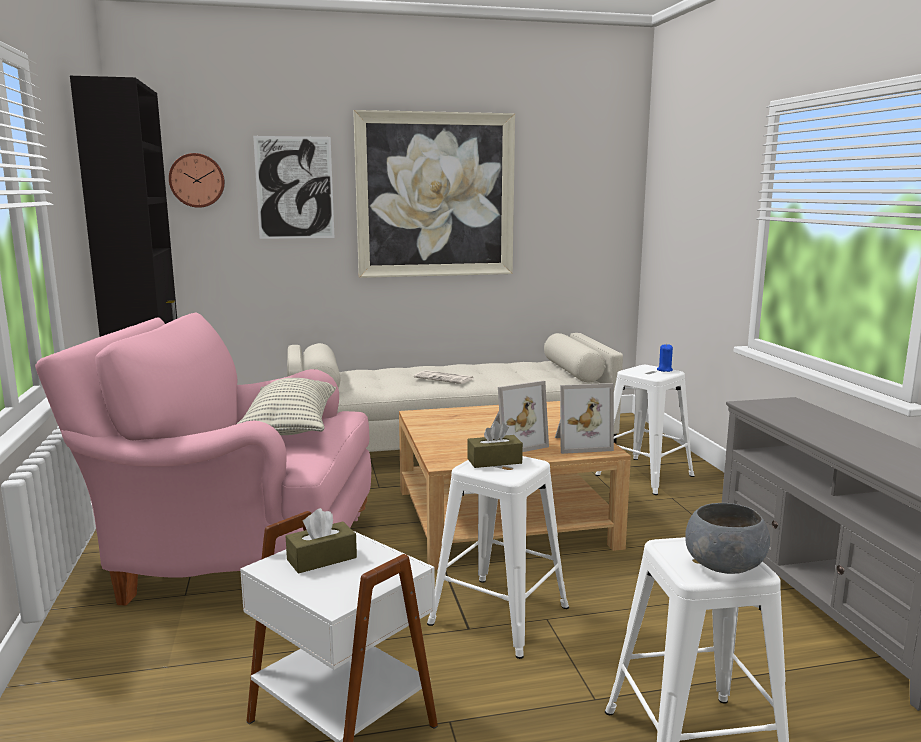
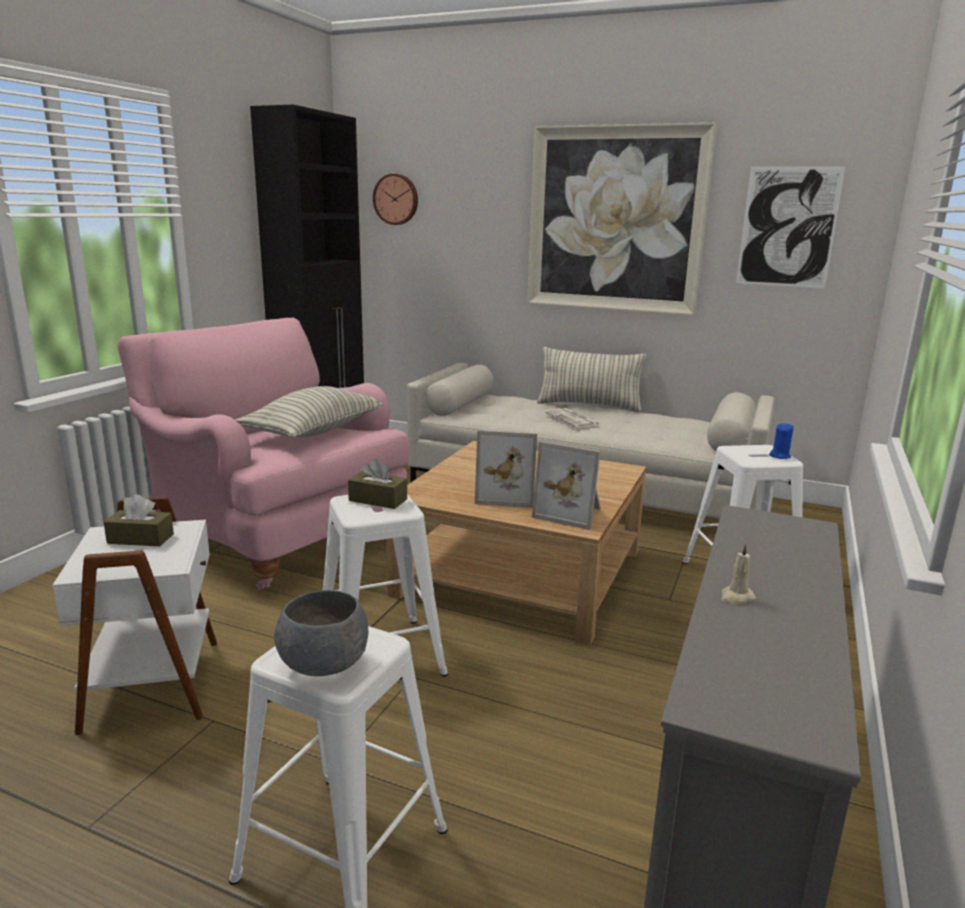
camera: 35 degrees right, 5 degrees up
(294, 188) = (476, 208): picture -> picture (788, 227)
(433, 366) = (589, 405): none -> pillow
(846, 446) = (736, 597): none -> beige candle

